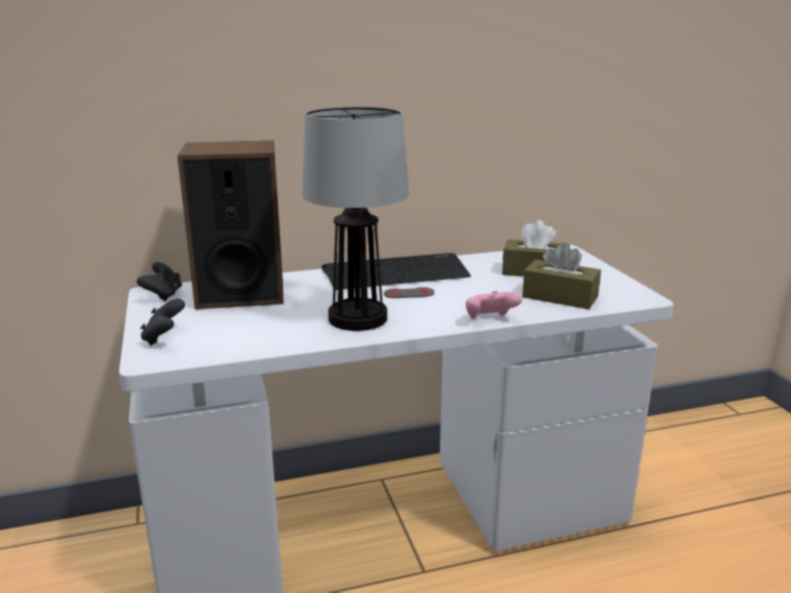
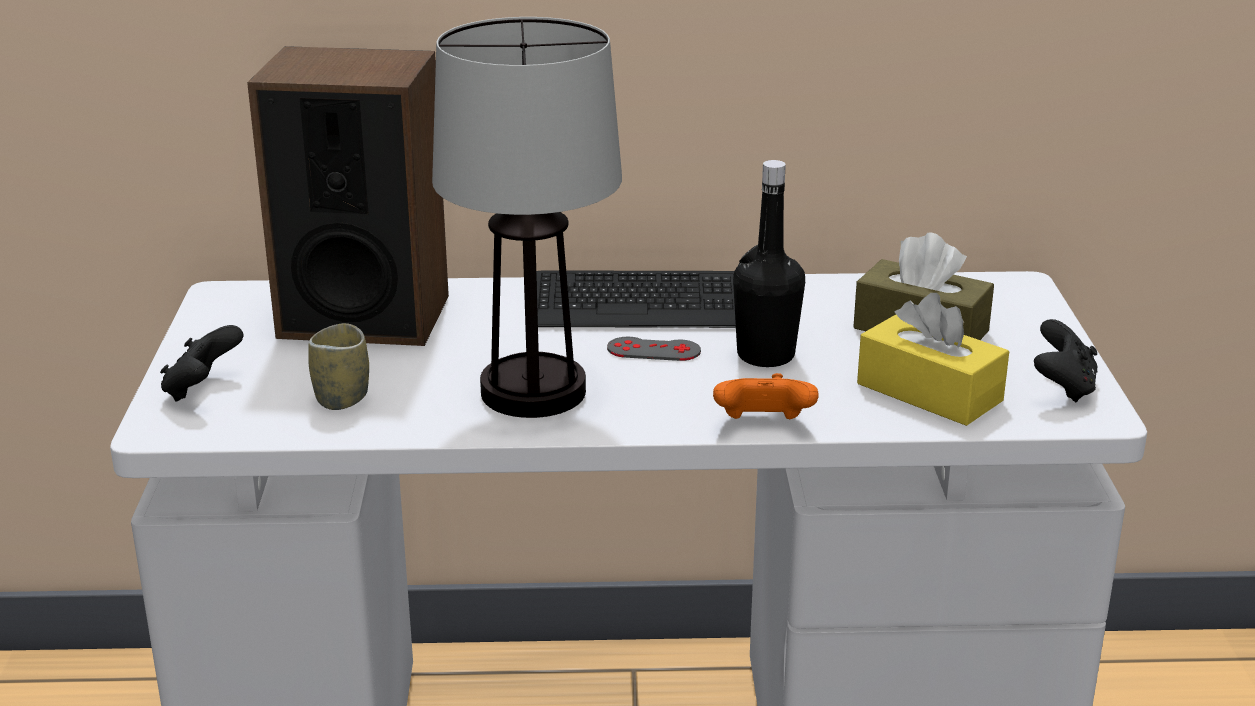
camera: 15 degrees right, 5 degrees up
(163, 295) = (238, 305): black game controller -> black game controller (1063, 388)
(251, 333) = (342, 398): none -> cup
(468, 290) = (765, 355): none -> black bottle
(489, 320) = (763, 426): pink game controller -> orange game controller
(560, 297) = (929, 392): brown tissue box -> yellow tissue box

